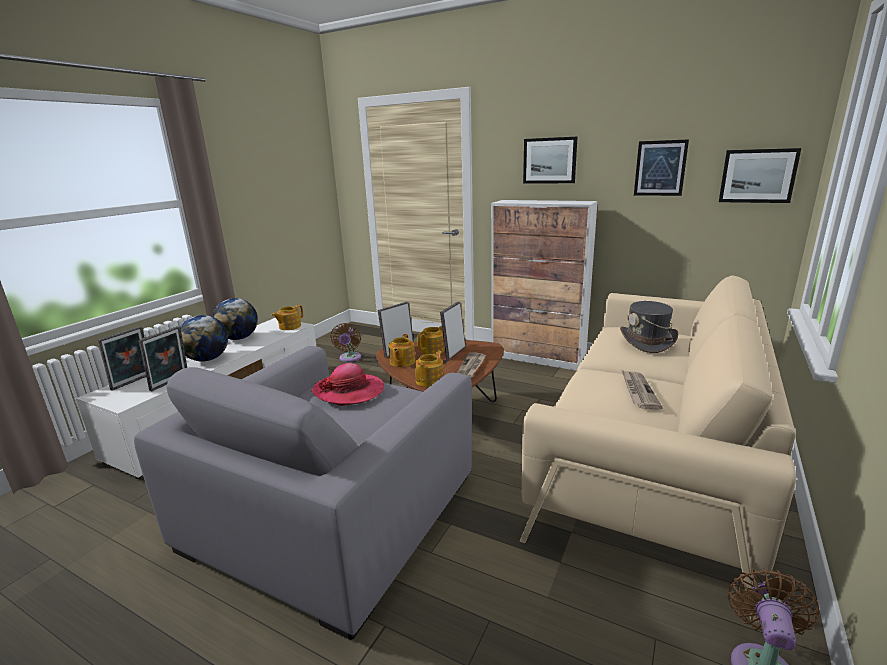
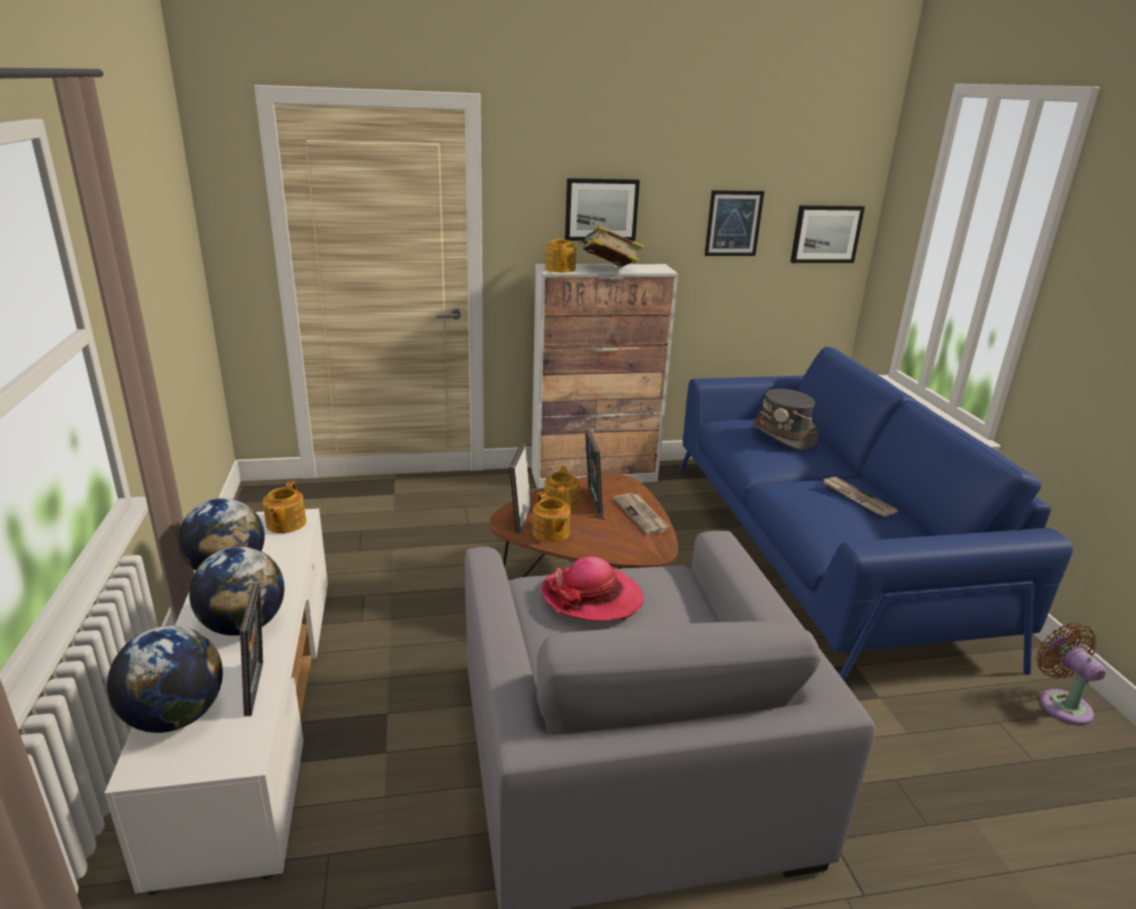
camera: 40 degrees left, 5 degrees up
(133, 382) = (175, 716): picture frame -> globe
(349, 358) = (337, 548): brown fan -> none
(430, 380) = (626, 549): teapot -> teapot (560, 269)
(542, 202) = (609, 270): none -> book
(653, 449) = (820, 553): beige sofa -> blue sofa

